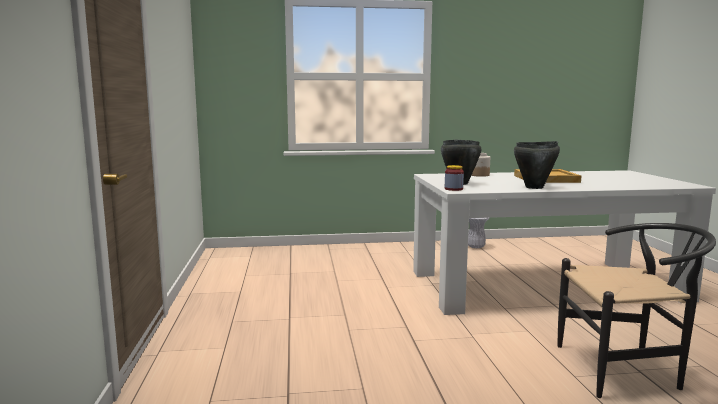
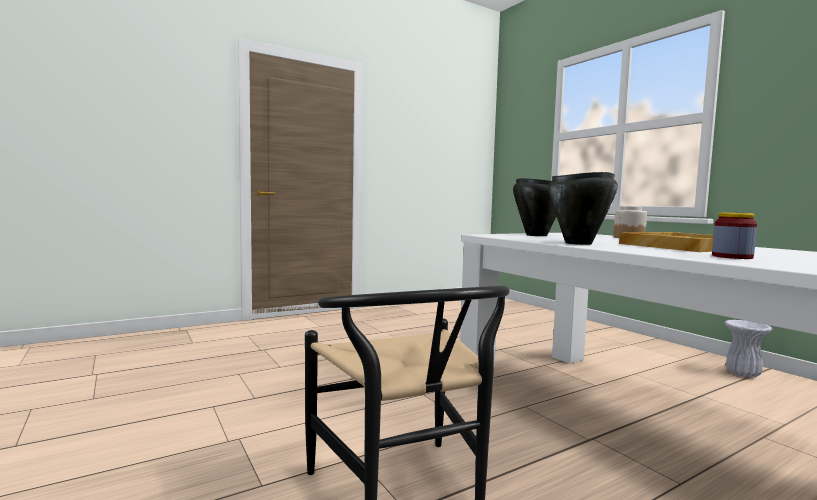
camera: 65 degrees right, 5 degrees down
(453, 189) = (492, 234): jar -> jar (732, 257)

